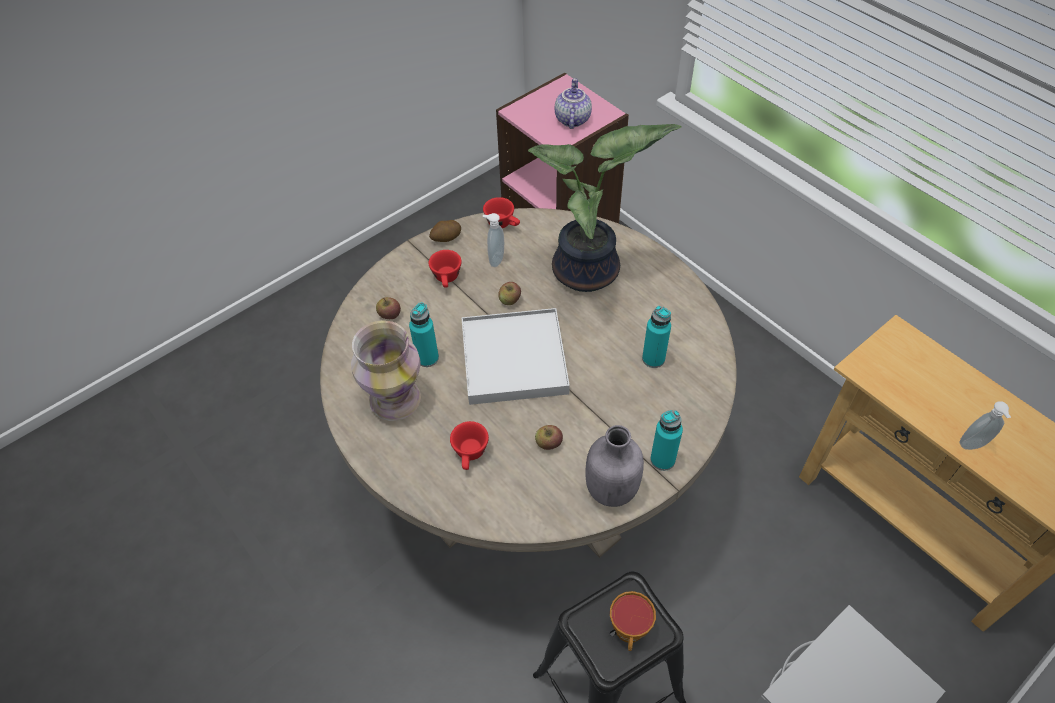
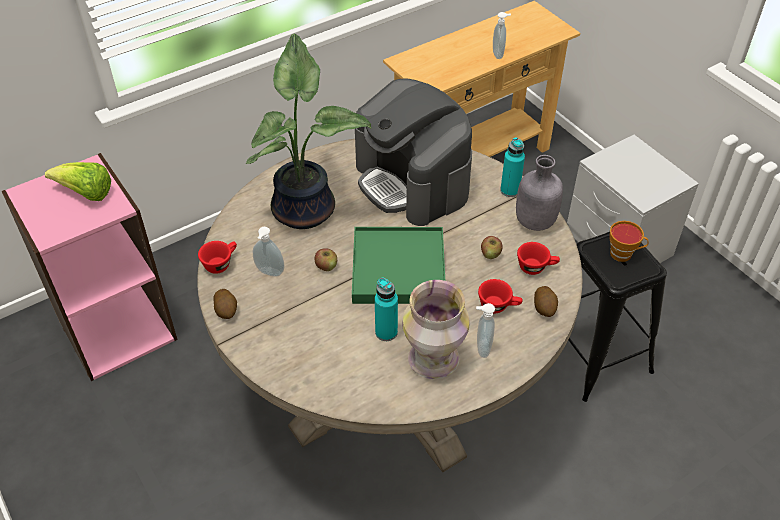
camera: 85 degrees left, 5 degrees down
(389, 315) = (324, 362): apple -> none
(410, 441) = (481, 348): none -> soap dispenser
(447, 279) = (286, 312): red cup -> red cup (536, 267)
(471, 501) = (544, 308): none -> potato
(514, 359) = (398, 268): white tray -> green tray
(571, 119) = (86, 194): teapot -> lettuce
(653, 359) = (412, 181): turquoise bottle -> coffee machine

